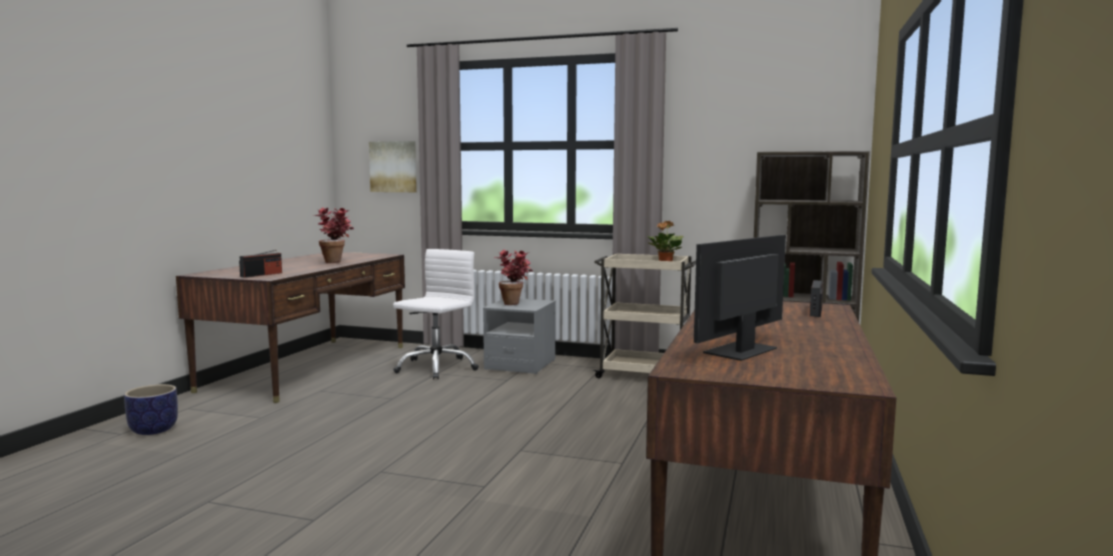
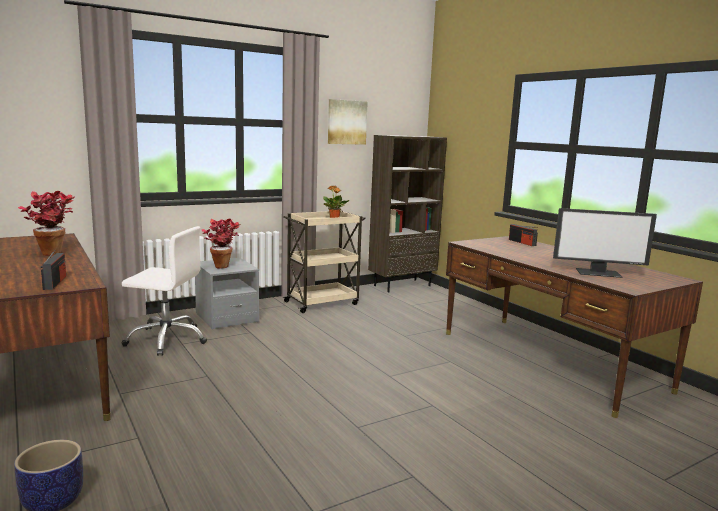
camera: 50 degrees left, 5 degrees up
(393, 167) = (40, 136): picture -> picture (346, 122)
(436, 368) = (167, 339): white office chair -> white office chair turned 120 degrees clockwise
(741, 351) = (598, 273): monitor -> monitor turned 75 degrees counterclockwise

